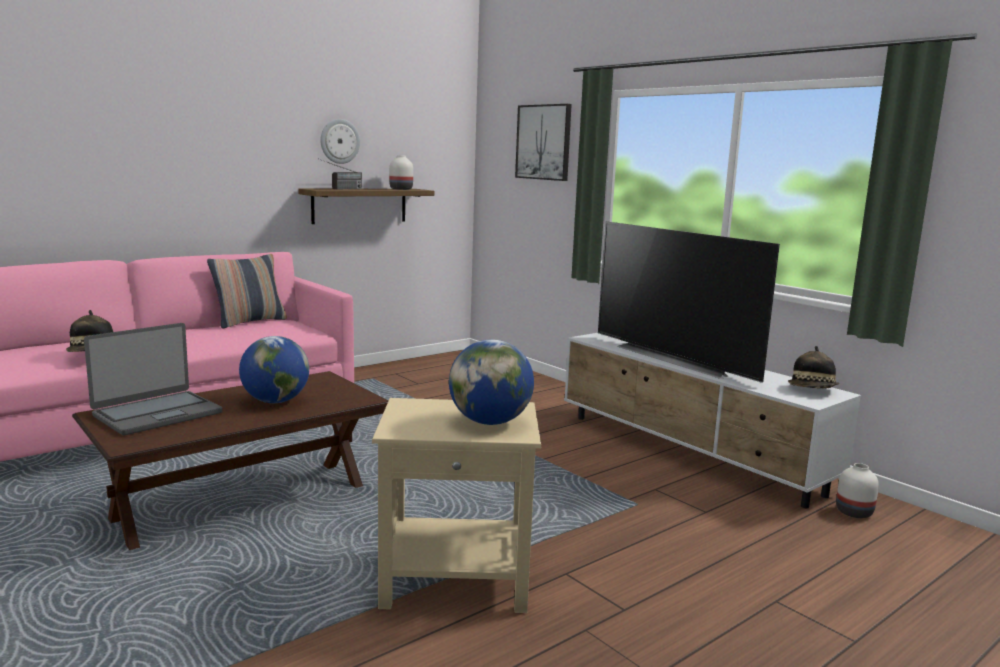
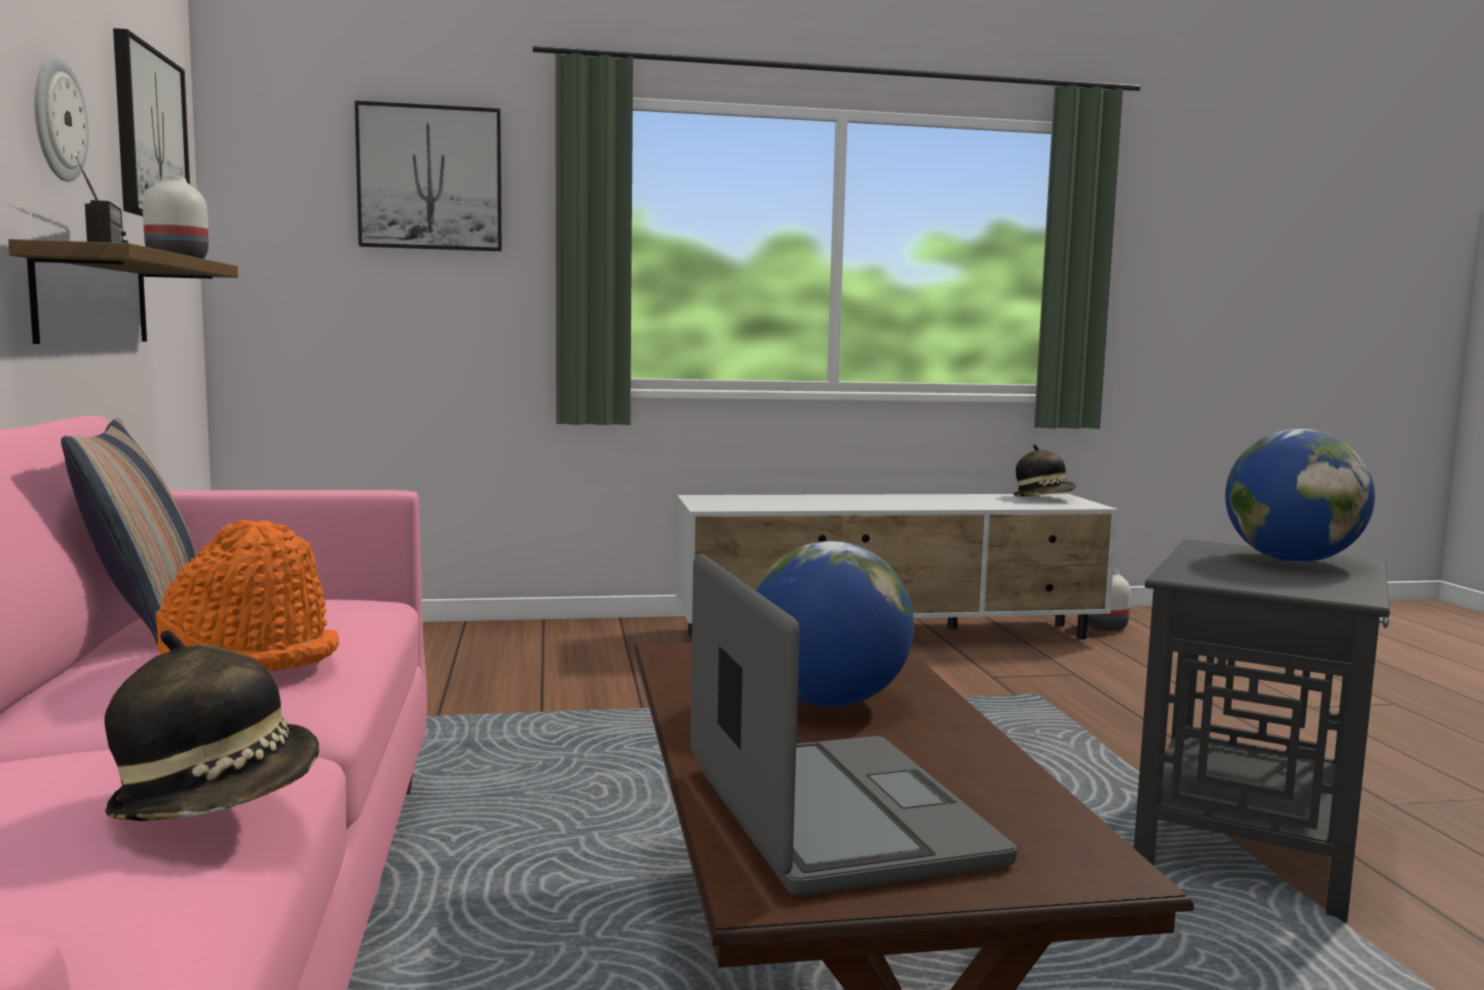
camera: 60 degrees left, 5 degrees down
(217, 335) = (252, 656): none -> orange hat
(421, 134) = (149, 135): none -> picture
(457, 580) = (1247, 845): beige side table -> black side table
(677, 359) = (868, 502): television -> none

